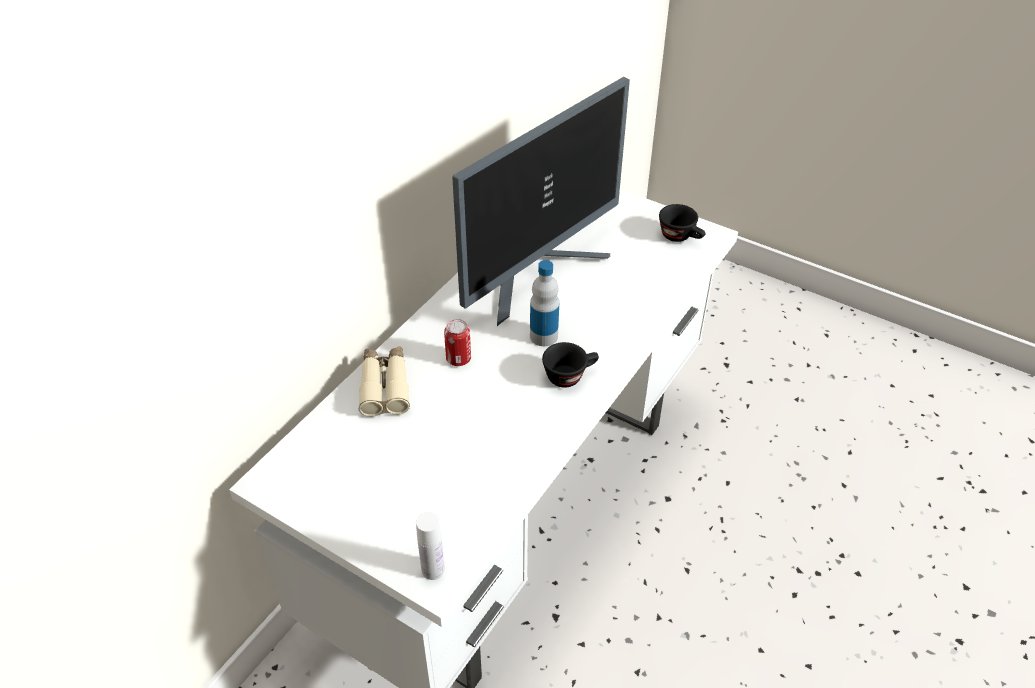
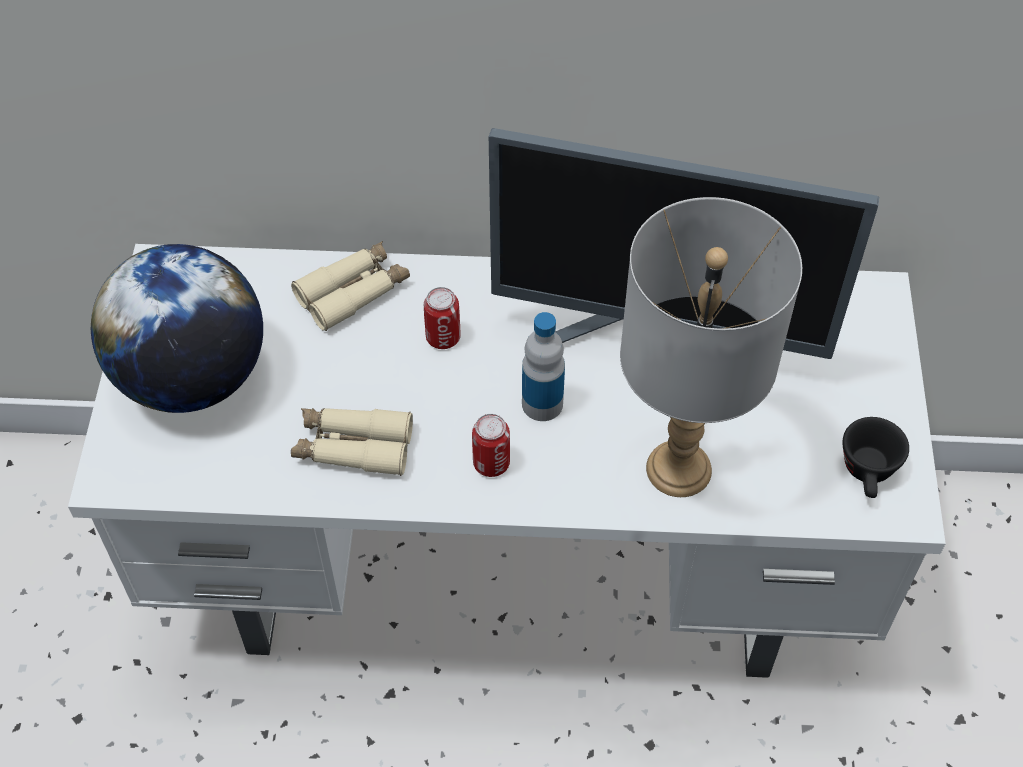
camera: 60 degrees right, 10 degrees up
(384, 499) = (193, 377): none -> globe
(433, 569) = (123, 469): white bottle -> none
(509, 435) = (353, 447): none -> beige binoculars
(570, 375) = (491, 463): black cup -> can
(630, 301) = (680, 469): none -> grey table lamp

